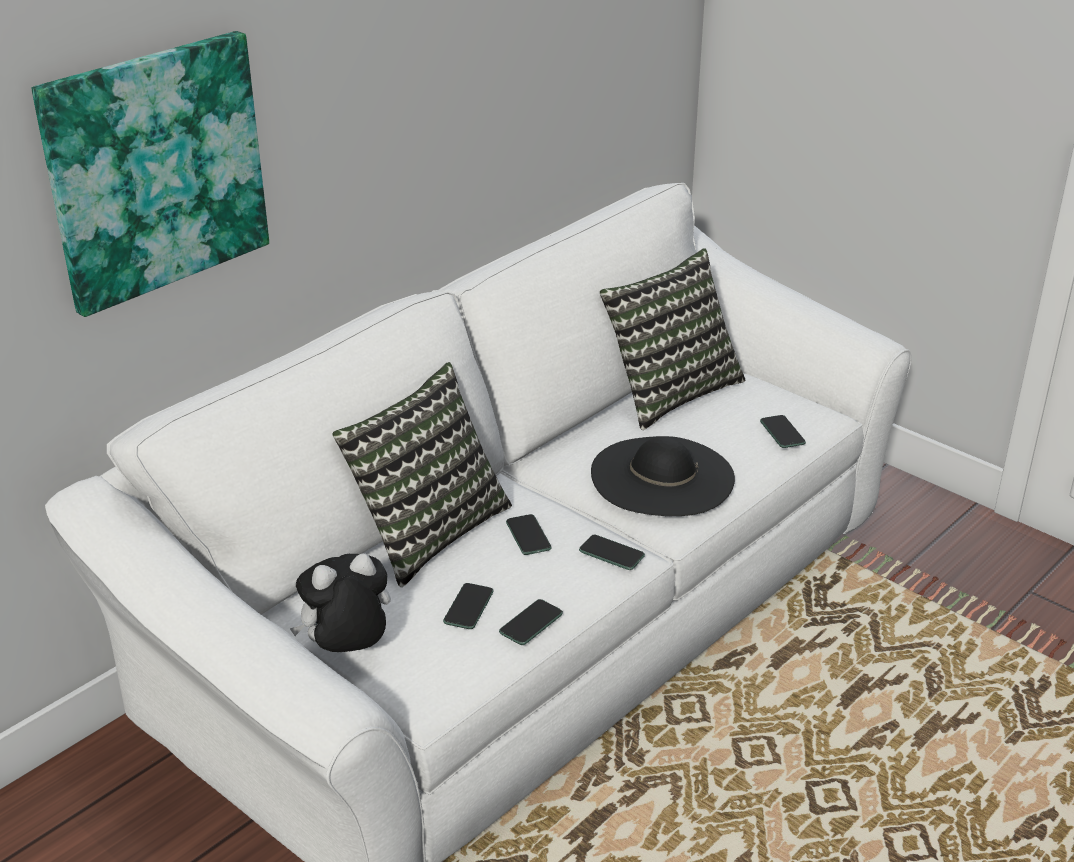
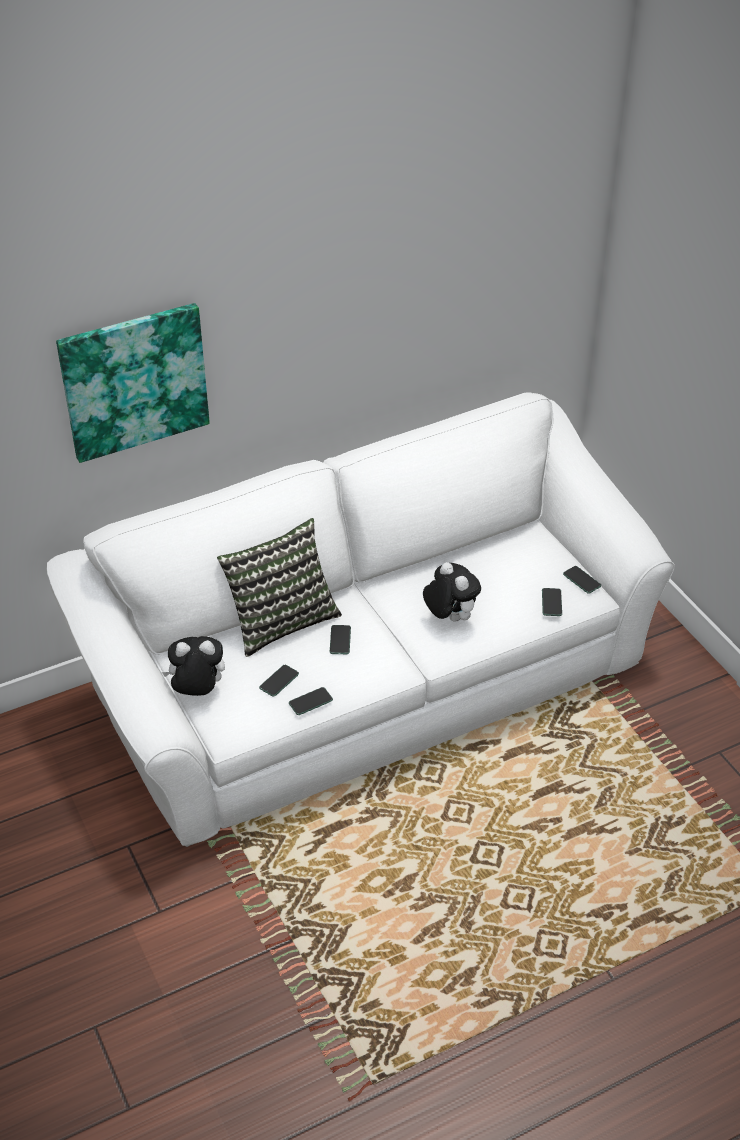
camera: 20 degrees right, 10 degrees up
(611, 553) = (385, 666): phone -> phone (582, 580)
(662, 476) = (449, 617): black hat -> plush toy
(669, 392) = (495, 550): pillow -> none

